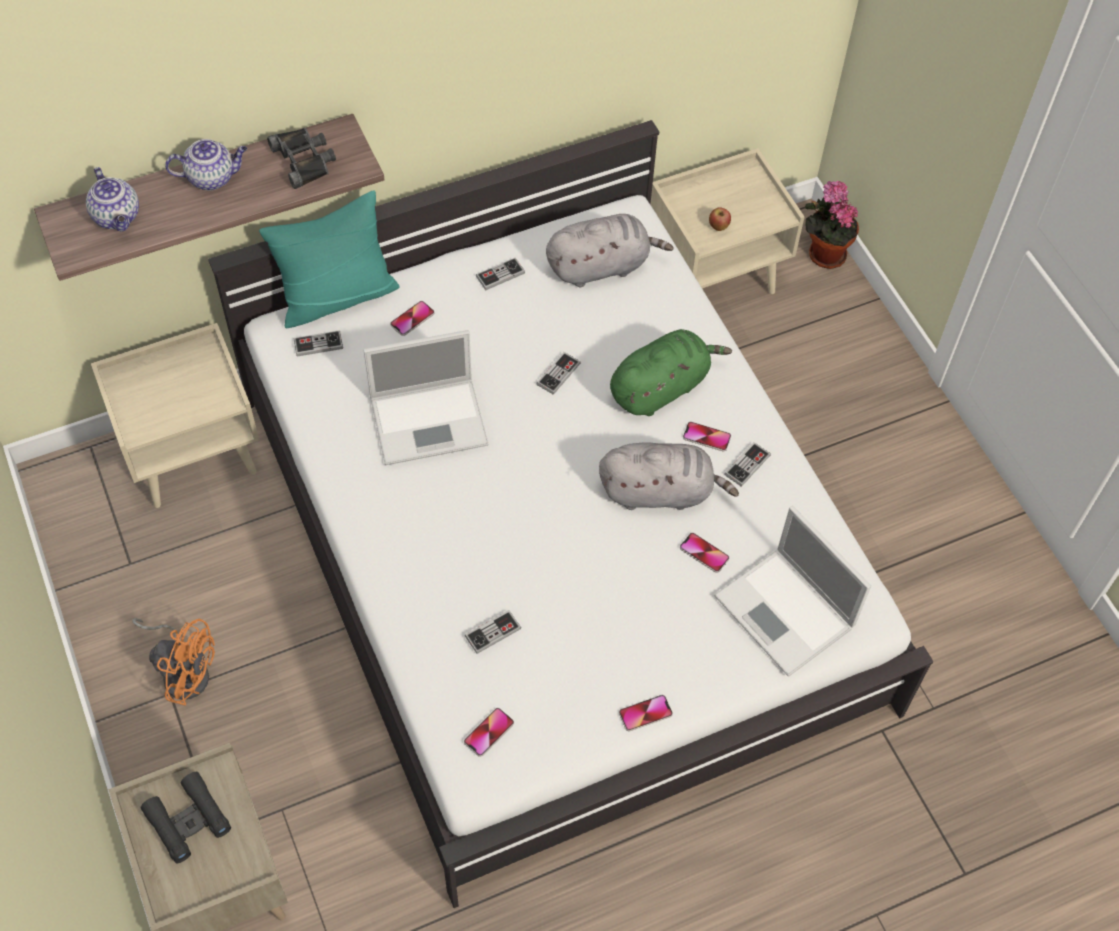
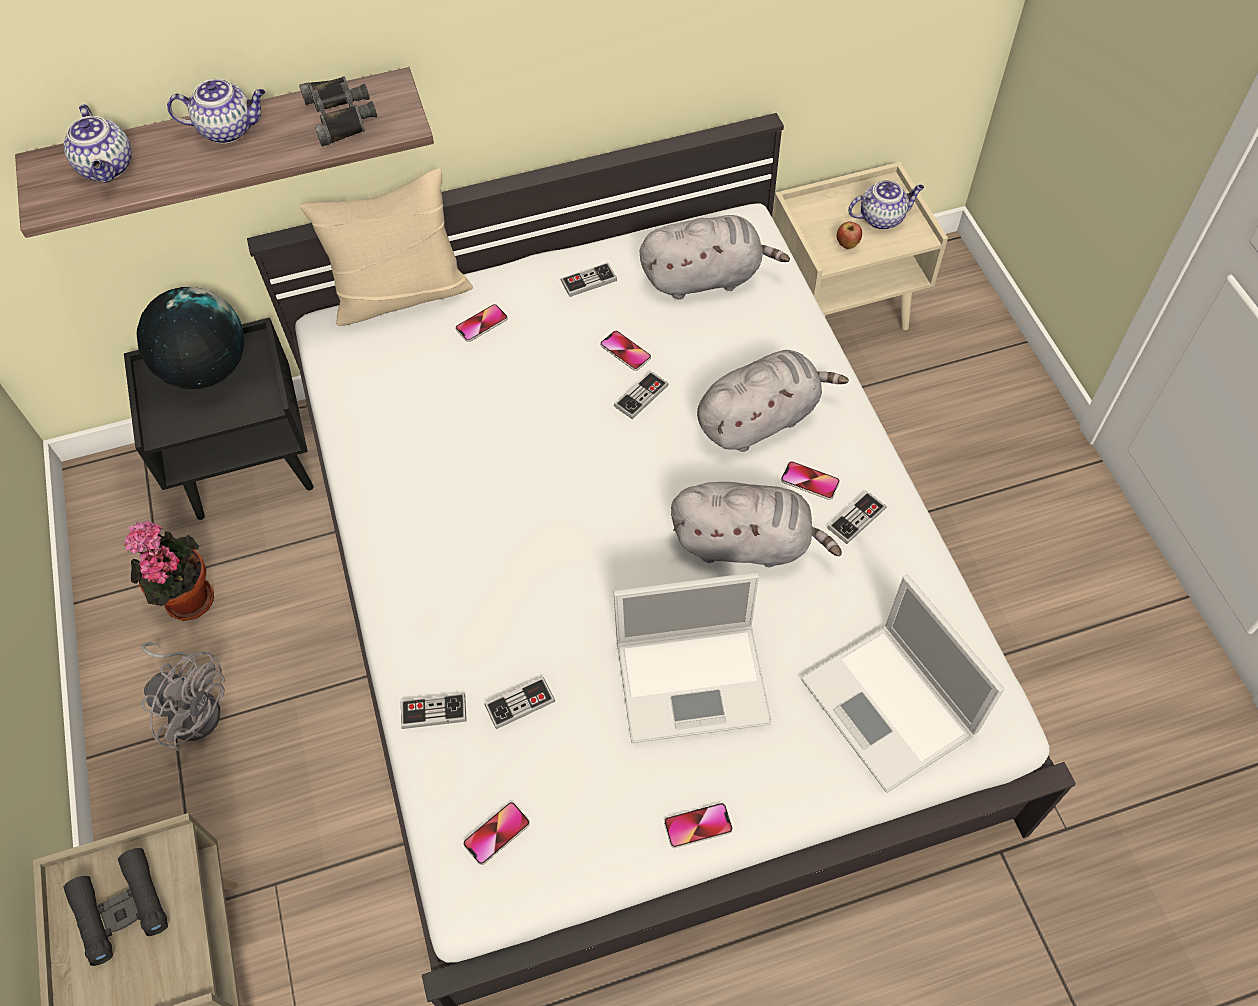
camera: 10 degrees right, 0 degrees up
(167, 373) = (206, 370): none -> globe
(184, 670) = (195, 706): orange fan -> grey fan
(194, 455) = (250, 465): beige nightstand -> black nightstand
(318, 344) = (371, 346): game controller -> game controller (433, 712)
(337, 297) = (401, 295): turquoise pillow -> beige pillow
(431, 420) = (485, 440): laptop -> laptop (695, 680)
(661, 387) = (761, 419): green plush toy -> grey plush toy
(704, 553) = (793, 623): phone -> phone (625, 351)
(747, 200) = (882, 218): none -> teapot
(823, 253) = (966, 290): potted plant -> potted plant (186, 597)

